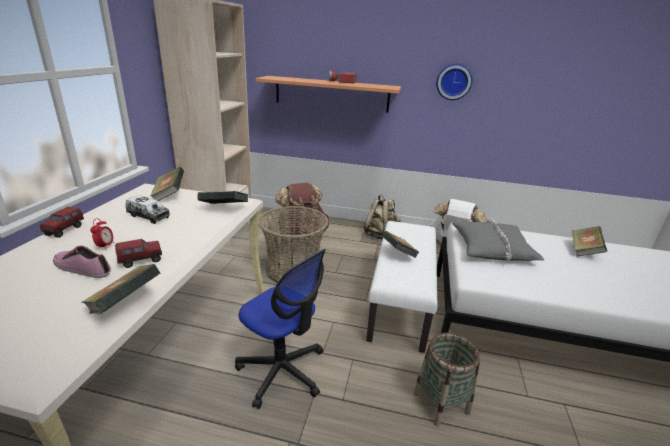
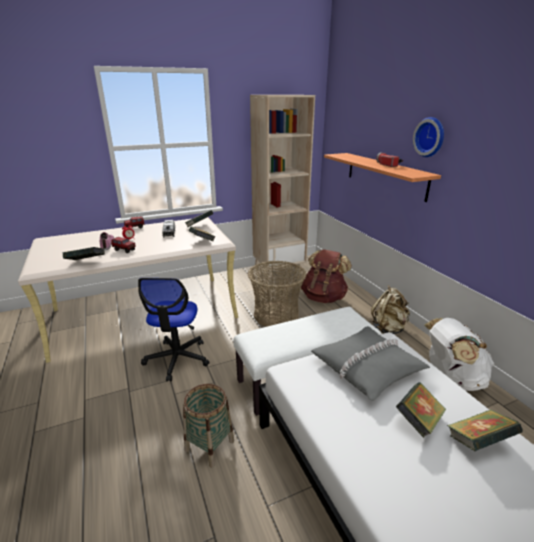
camera: 55 degrees right, 0 degrees up
(398, 254) = (292, 327): book -> book (418, 420)
(453, 81) = (496, 177): wall clock -> wall clock (430, 137)

